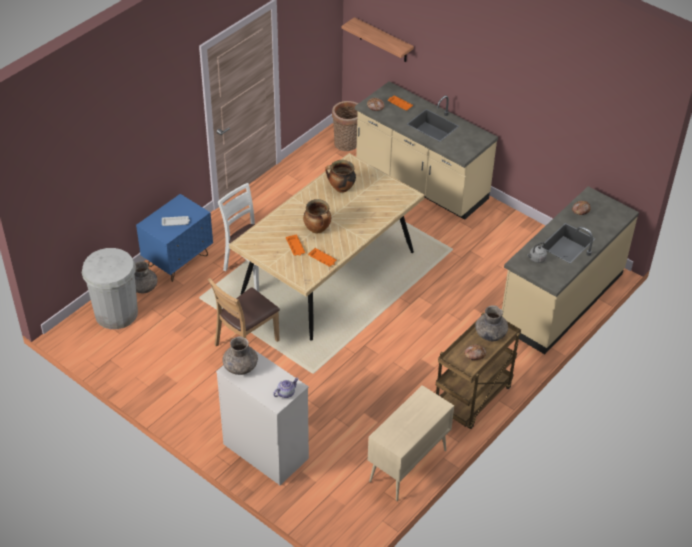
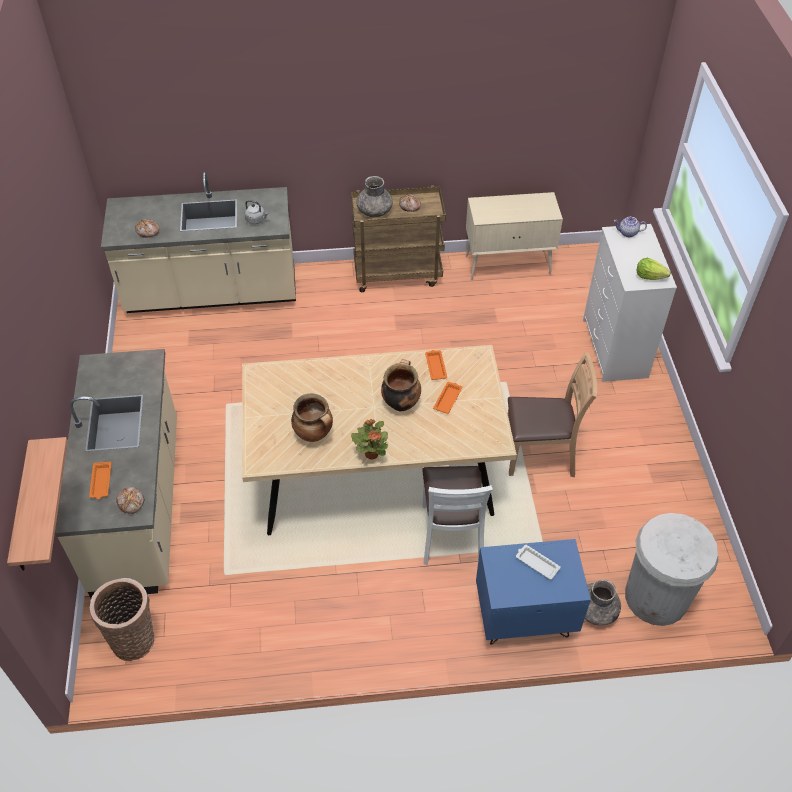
camera: 135 degrees left, 5 degrees up
(240, 366) = (649, 276): grey vase -> lettuce
(302, 198) = (371, 453): none -> potted plant

